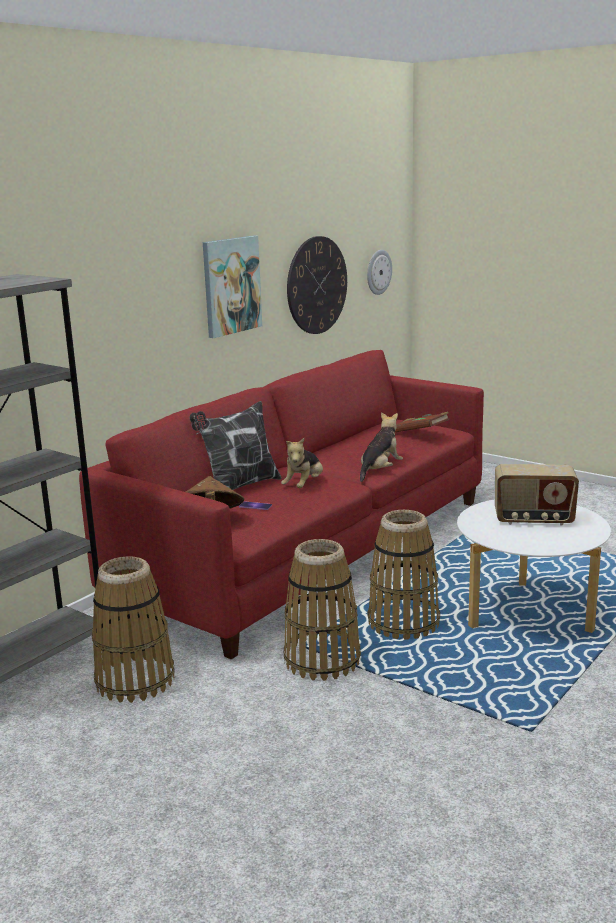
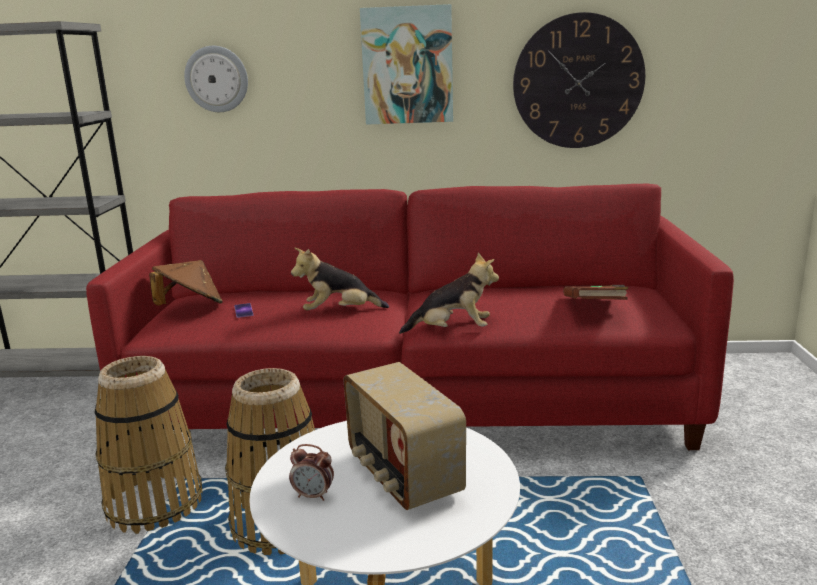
camera: 55 degrees right, 0 degrees up
(135, 680) = (72, 427): basket -> none
(239, 486) = (295, 291): pillow -> none
(378, 272) = (731, 76): wall clock -> wall clock (216, 79)
(531, 539) = (313, 496): none -> alarm clock

